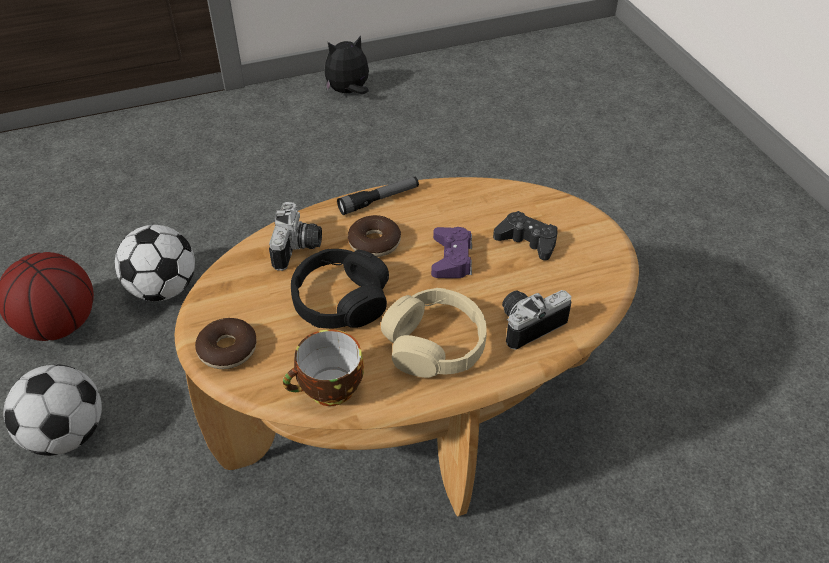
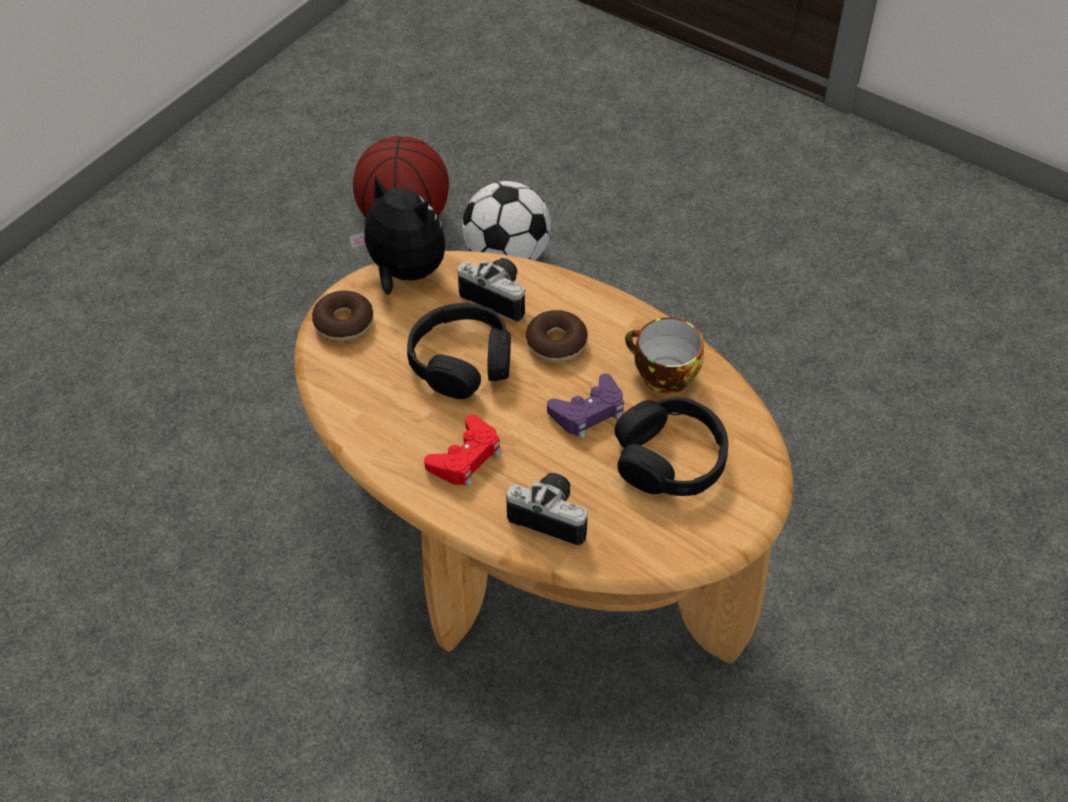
camera: 55 degrees right, 5 degrees up
(67, 434) = (304, 309): football -> none
(299, 249) = (499, 295): camera -> camera turned 120 degrees counterclockwise
(329, 390) = (354, 414): cup -> cup (662, 376)
(348, 92) = (944, 203): plush toy -> plush toy (403, 273)
(379, 200) = (619, 312): flashlight -> none
(434, 344) = (465, 458): beige headphones -> red game controller
(527, 241) = (670, 459): black game controller -> black headphones

